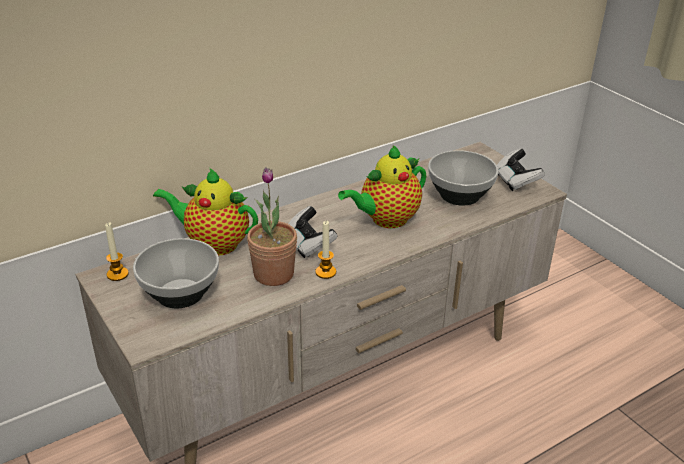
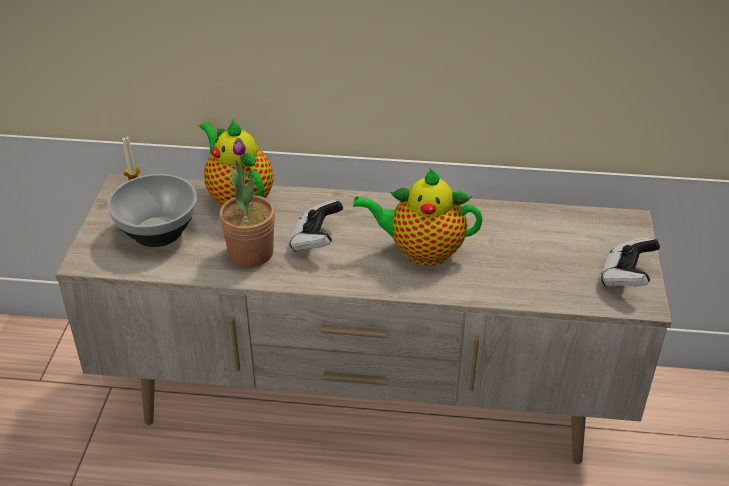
camera: 40 degrees right, 5 degrees up
(325, 272) = (296, 275): candle -> none
(460, 195) = (537, 263): bowl -> none

